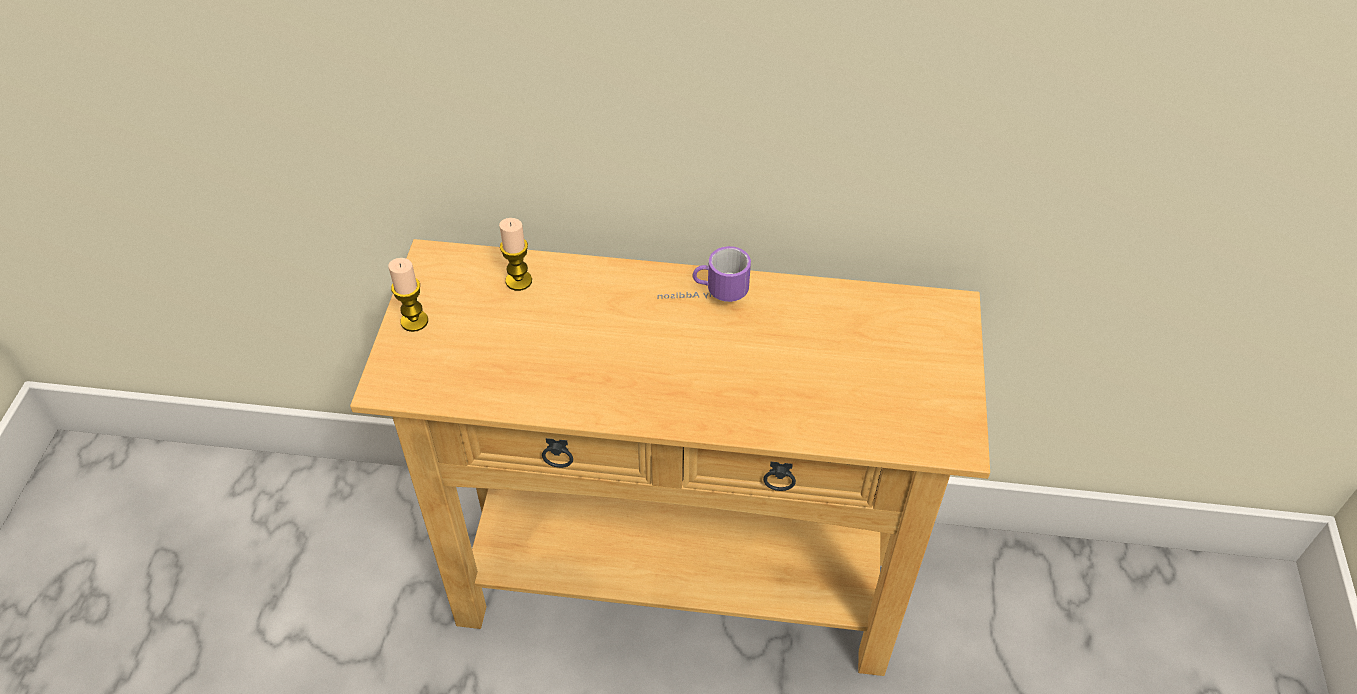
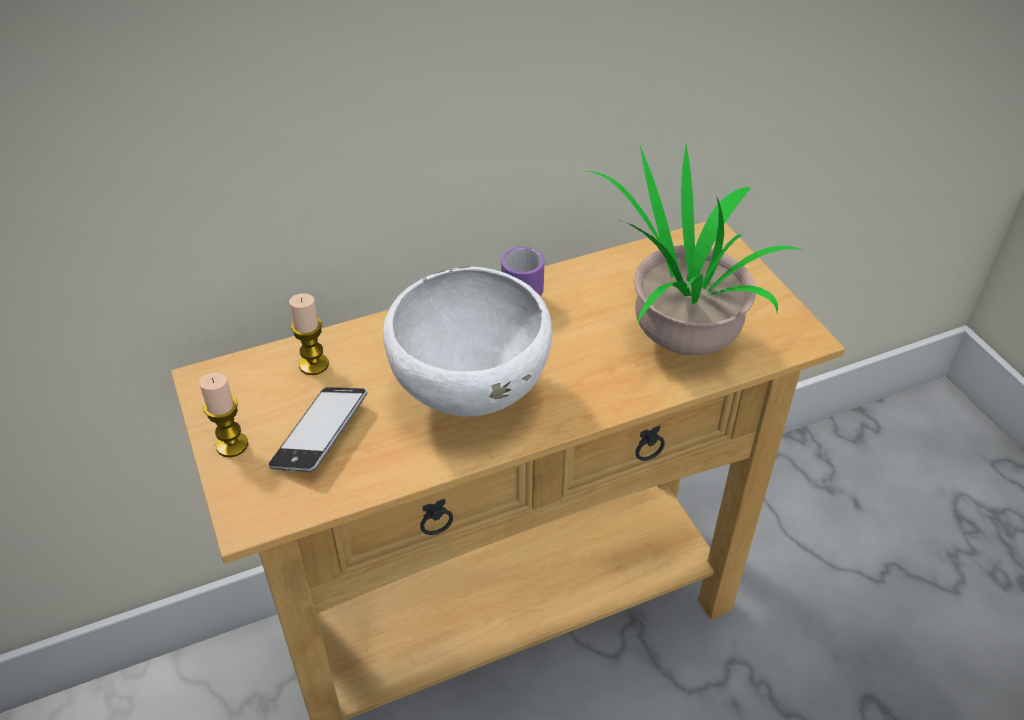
camera: 30 degrees left, 5 degrees down
(482, 343) = (320, 435): none -> phone
(619, 363) = (470, 395): none -> white bowl
(834, 392) = (675, 340): none -> potted plant

